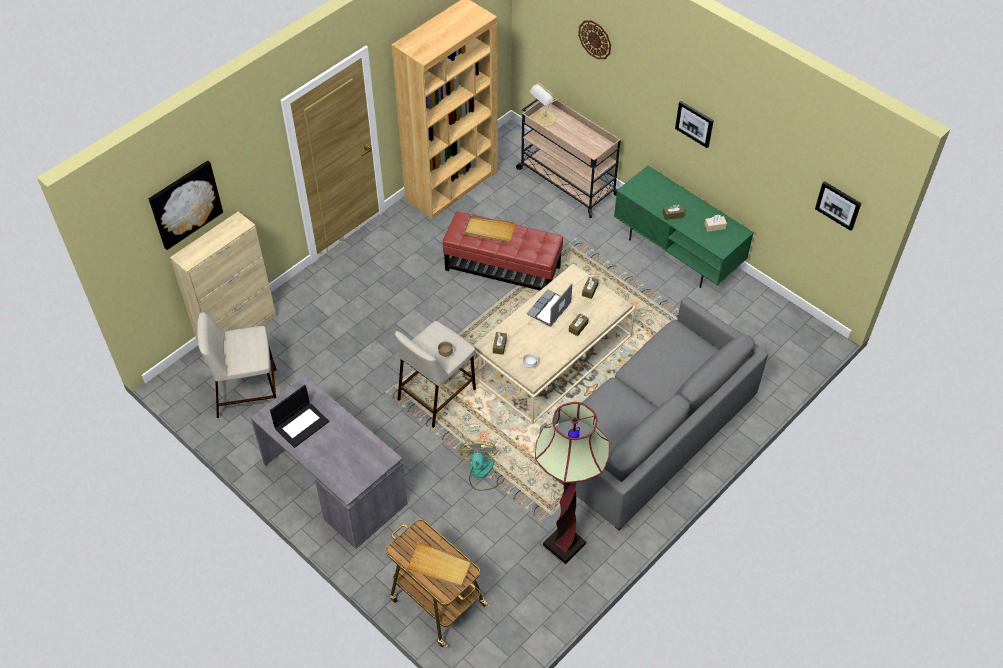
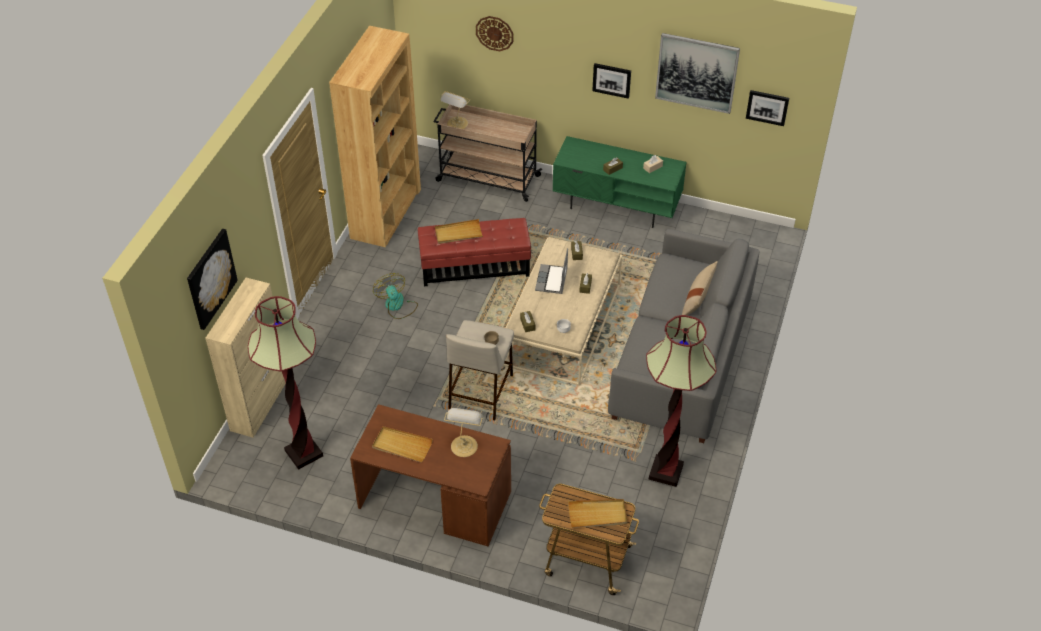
camera: 25 degrees left, 5 degrees down
(248, 392) = (304, 453): beige stool -> floor lamp
(301, 424) = (402, 446): laptop -> beige tray
(333, 483) = (433, 500): grey desk -> brown desk
(357, 445) = (464, 445): none -> table lamp
(482, 473) = (561, 441): fan -> fan (397, 306)
(681, 381) = (697, 298): none -> beige pillow
(774, 144) = (696, 72): none -> picture

